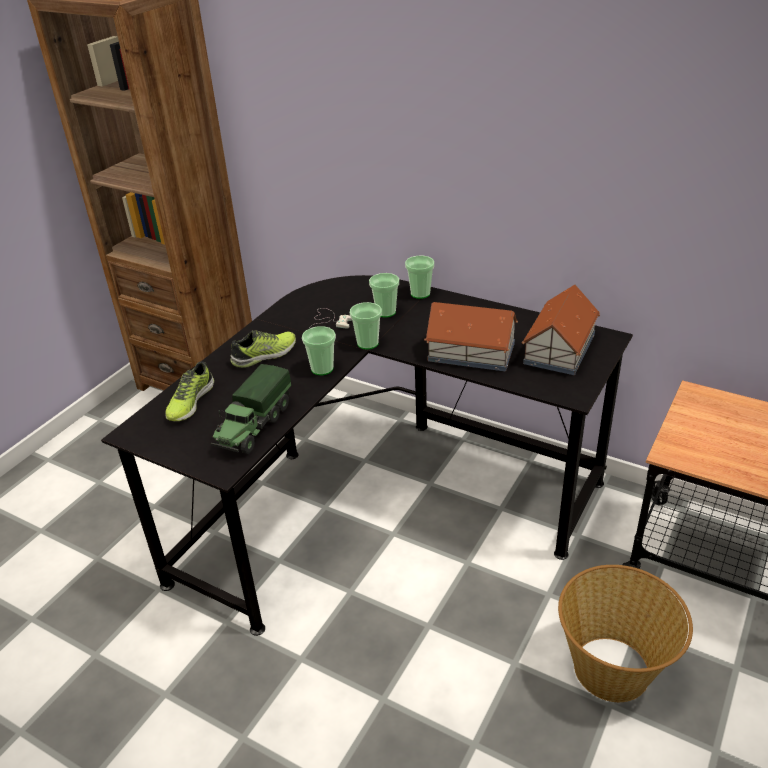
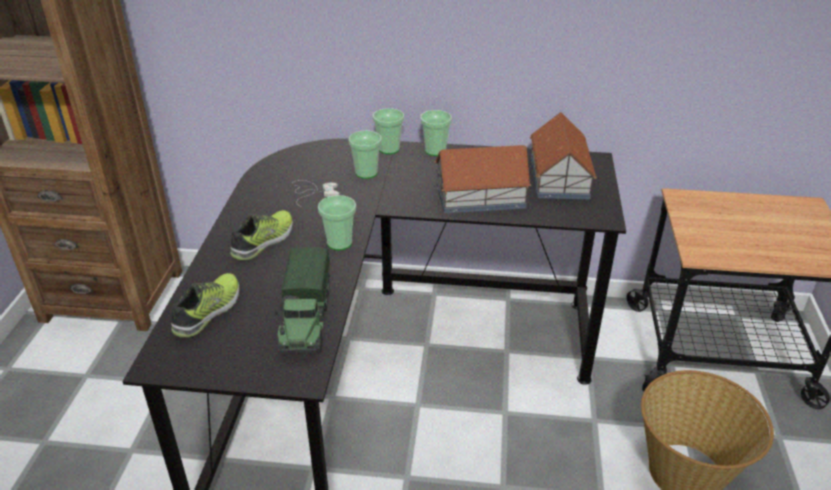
camera: 25 degrees left, 0 degrees up
(190, 402) = (209, 311): shoe -> shoe turned 150 degrees counterclockwise
(367, 343) = (370, 207): cup -> cup (435, 151)

